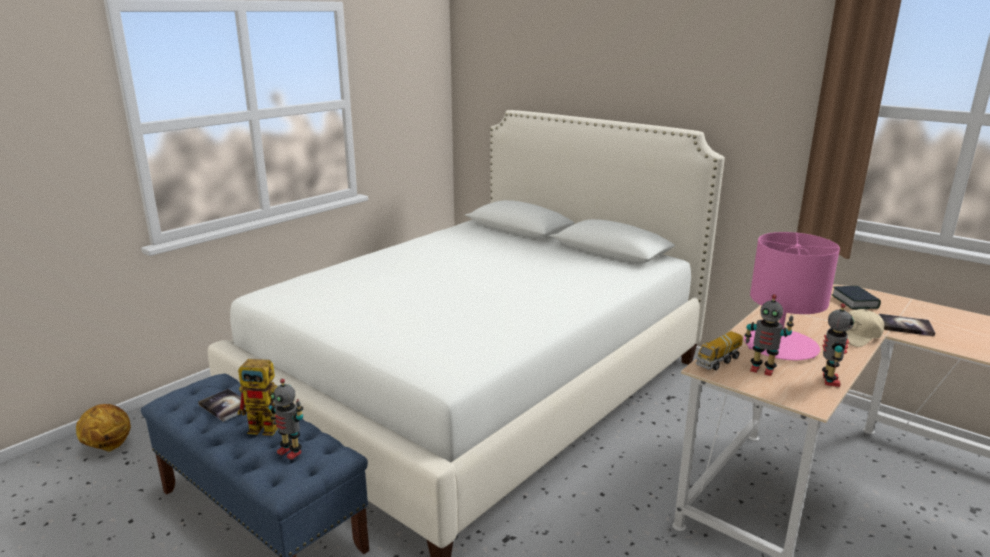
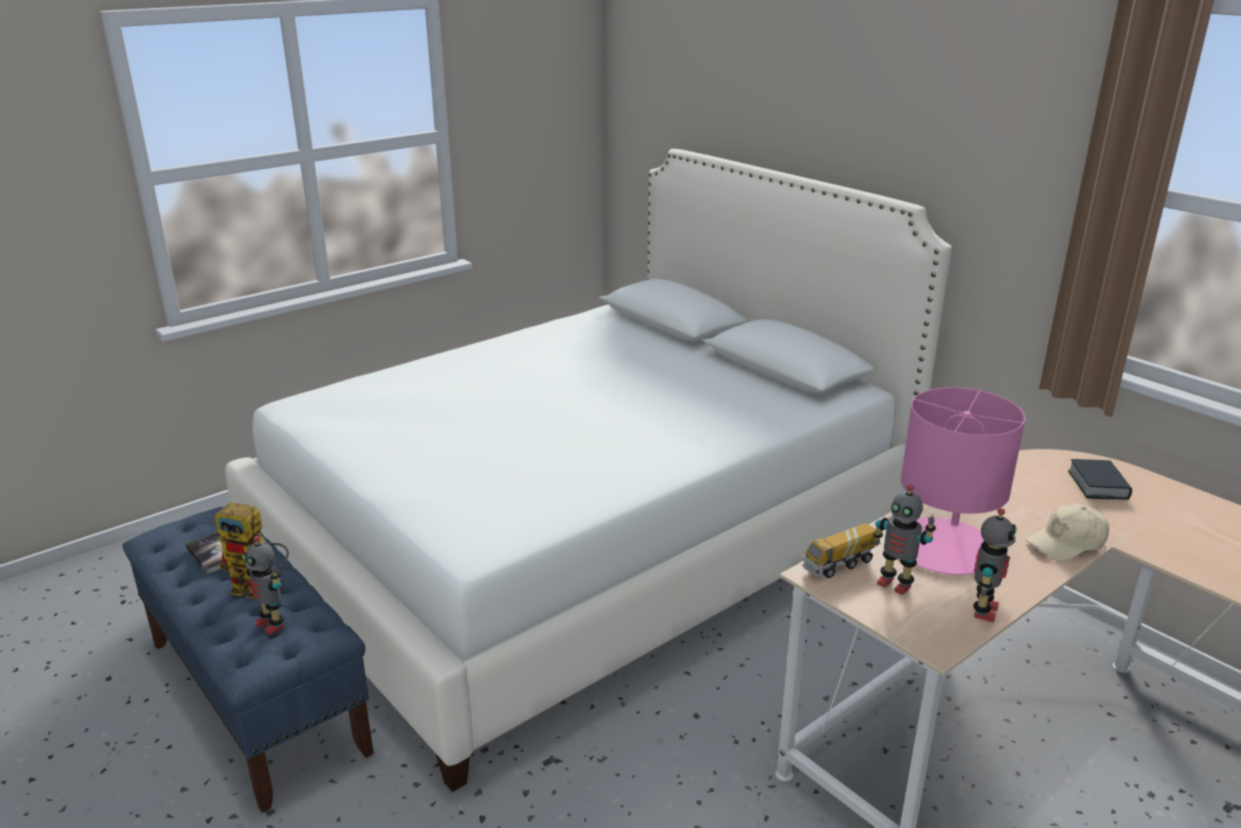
camera: 10 degrees right, 5 degrees up
(108, 446) = (106, 578): basketball -> none
(905, 326) = (1152, 533): book -> none

